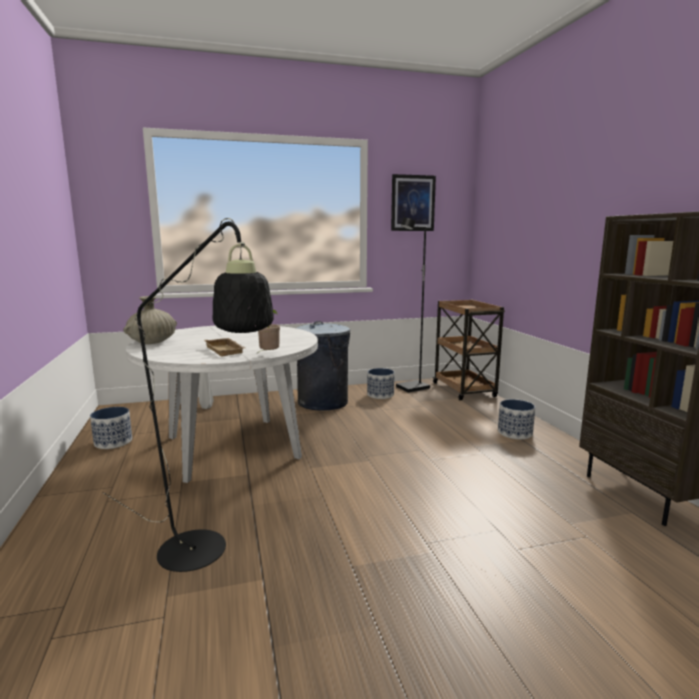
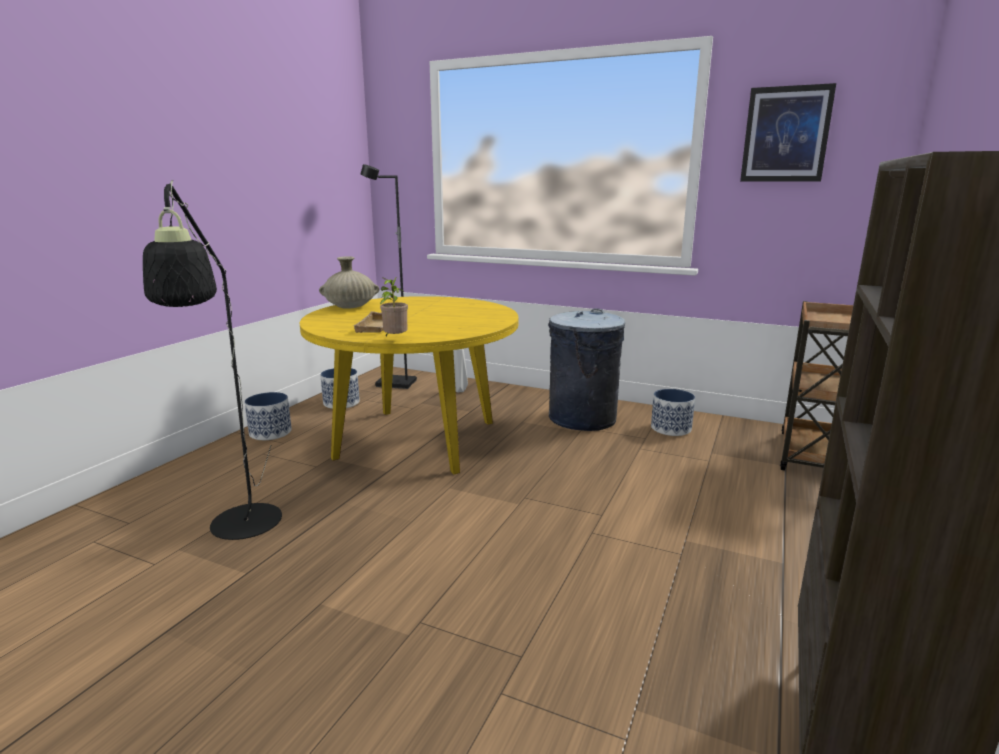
camera: 40 degrees right, 5 degrees up
(232, 447) = (417, 439): white dining table -> yellow dining table
(413, 388) = (734, 432): black floor lamp -> black floor lamp (395, 384)
(515, 433) = (788, 547): planter -> planter (271, 433)

